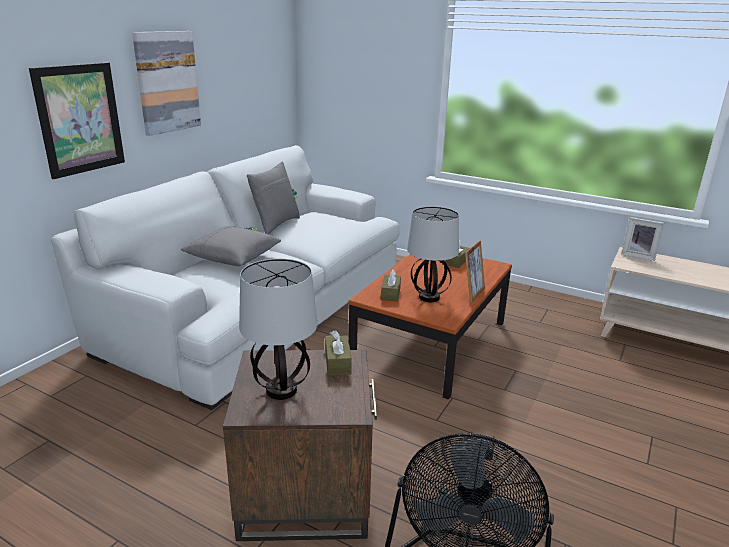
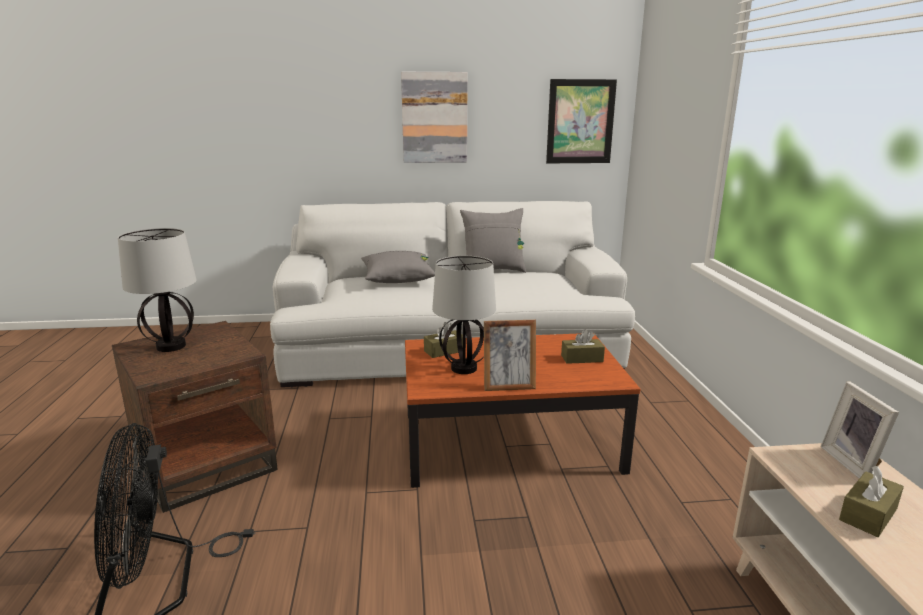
camera: 55 degrees right, 5 degrees down
(80, 119) = (340, 139): picture -> picture (580, 122)
(337, 363) = (231, 351): brown tissue box -> brown tissue box (868, 514)

